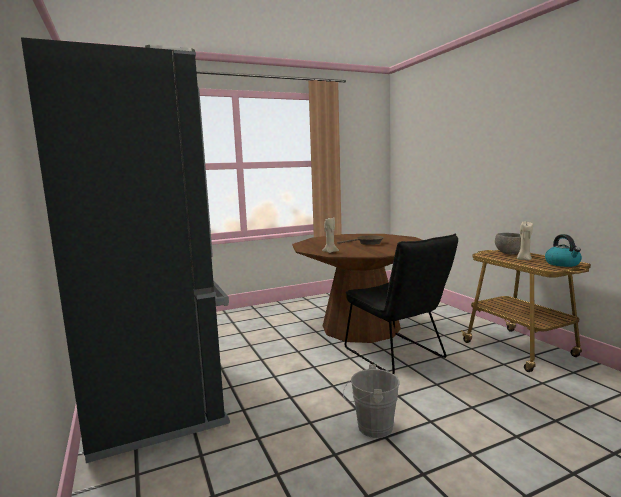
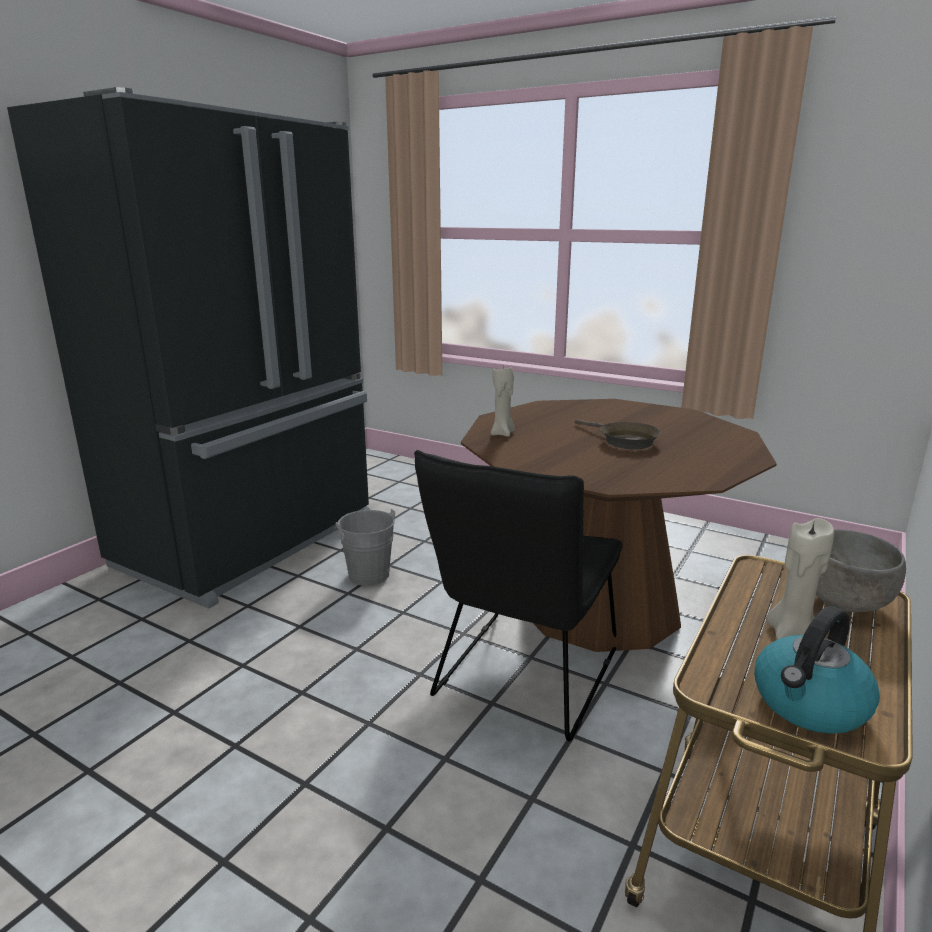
camera: 55 degrees right, 10 degrees up
(371, 427) = (255, 723): grey bucket -> grey bucket (367, 573)

